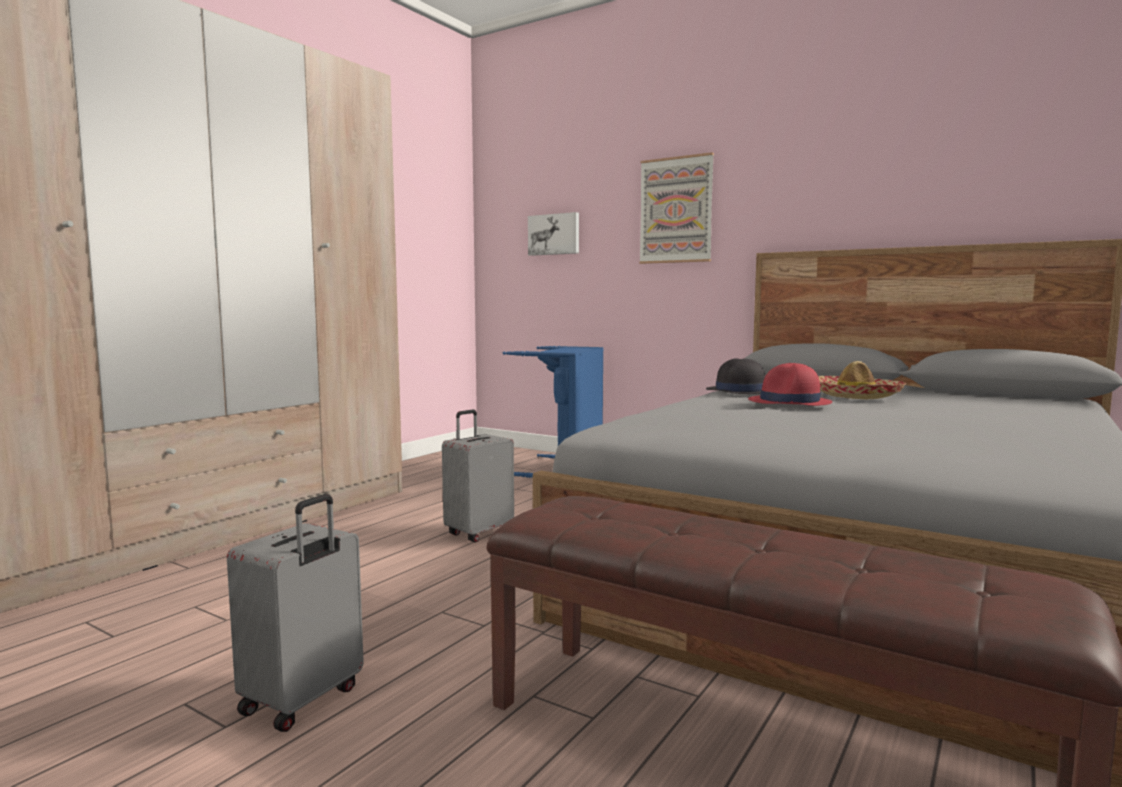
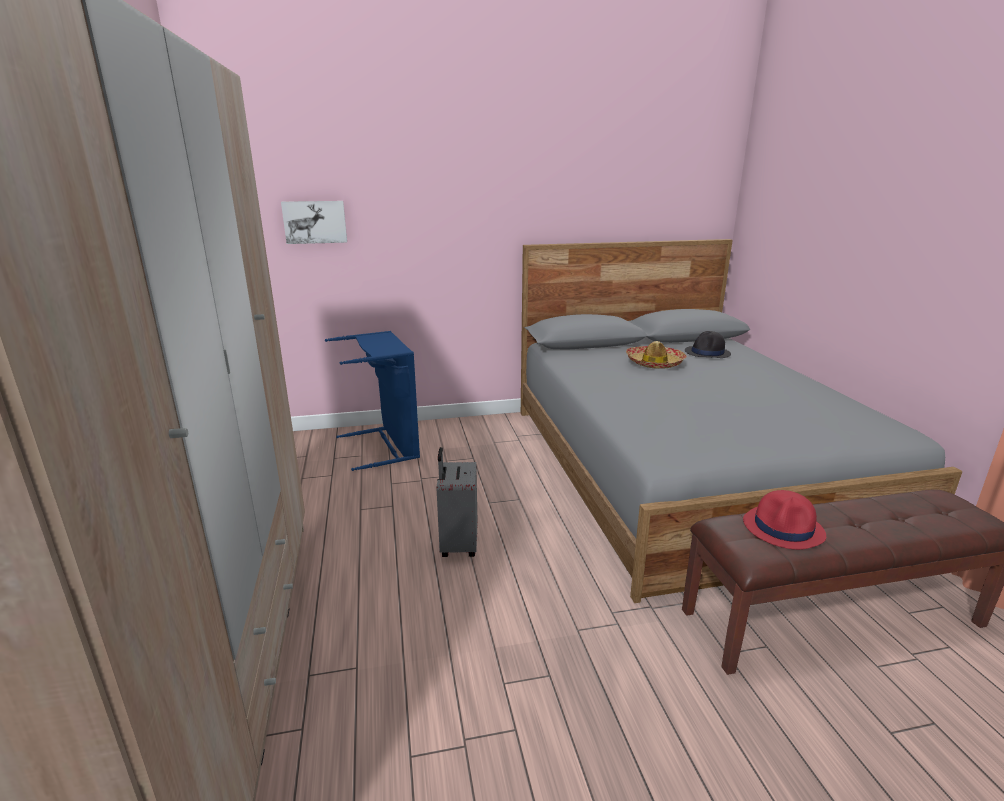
camera: 45 degrees left, 15 degrees up
(303, 700) = (652, 755): grey suitcase -> none
(676, 210) = (447, 204): picture -> none
(739, 392) = (589, 373): black hat -> black hat (707, 353)
(789, 402) = (668, 388): red hat -> red hat (784, 528)

